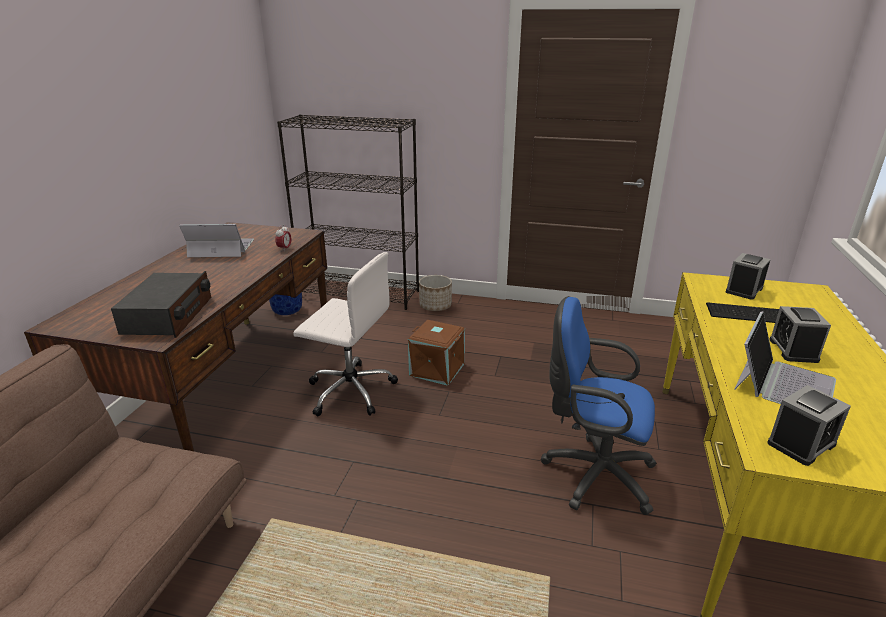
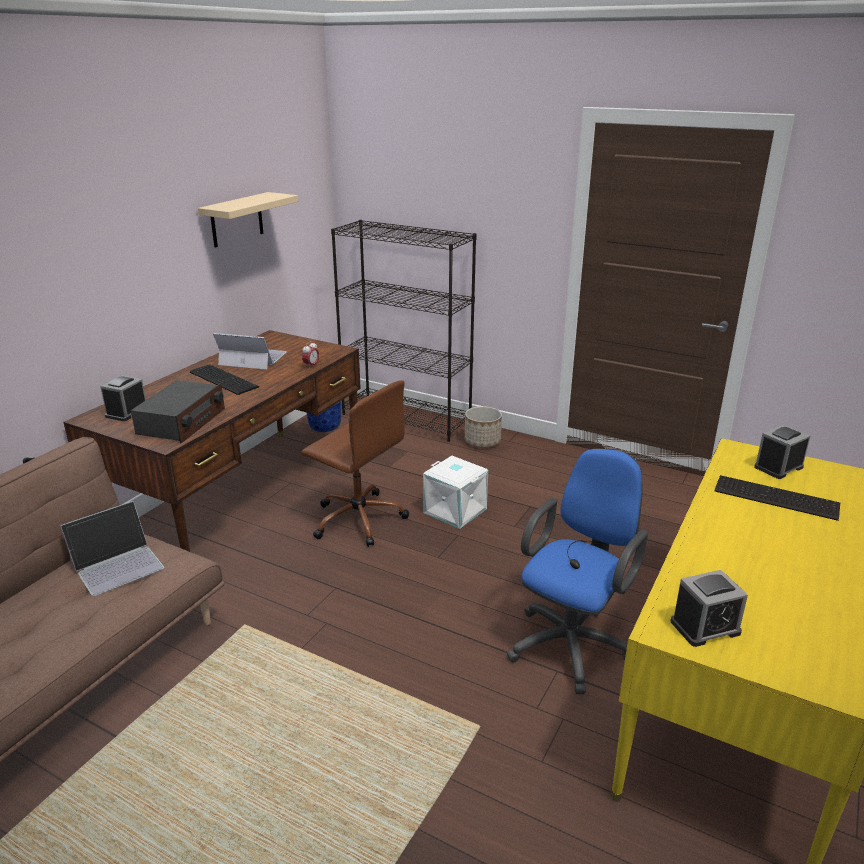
camera: 15 degrees right, 0 degrees up
(187, 111) = (237, 220): none -> beige shelf
(199, 269) = (224, 379): none -> keyboard
(349, 390) = (357, 519): white office chair -> brown office chair
(437, 369) = (456, 510): brown storage box -> white storage box
(593, 474) = (572, 642): blue office chair -> blue office chair turned 90 degrees clockwise
(783, 382) = (737, 569): laptop -> laptop (118, 564)
(793, 350) = (779, 539): alarm clock -> alarm clock (127, 412)

